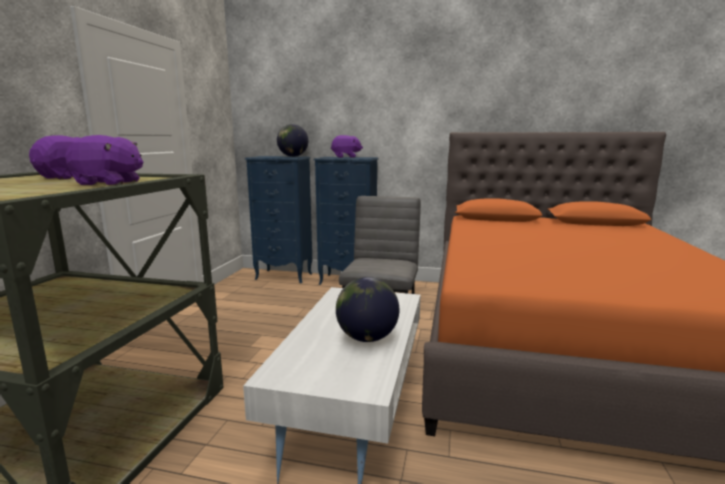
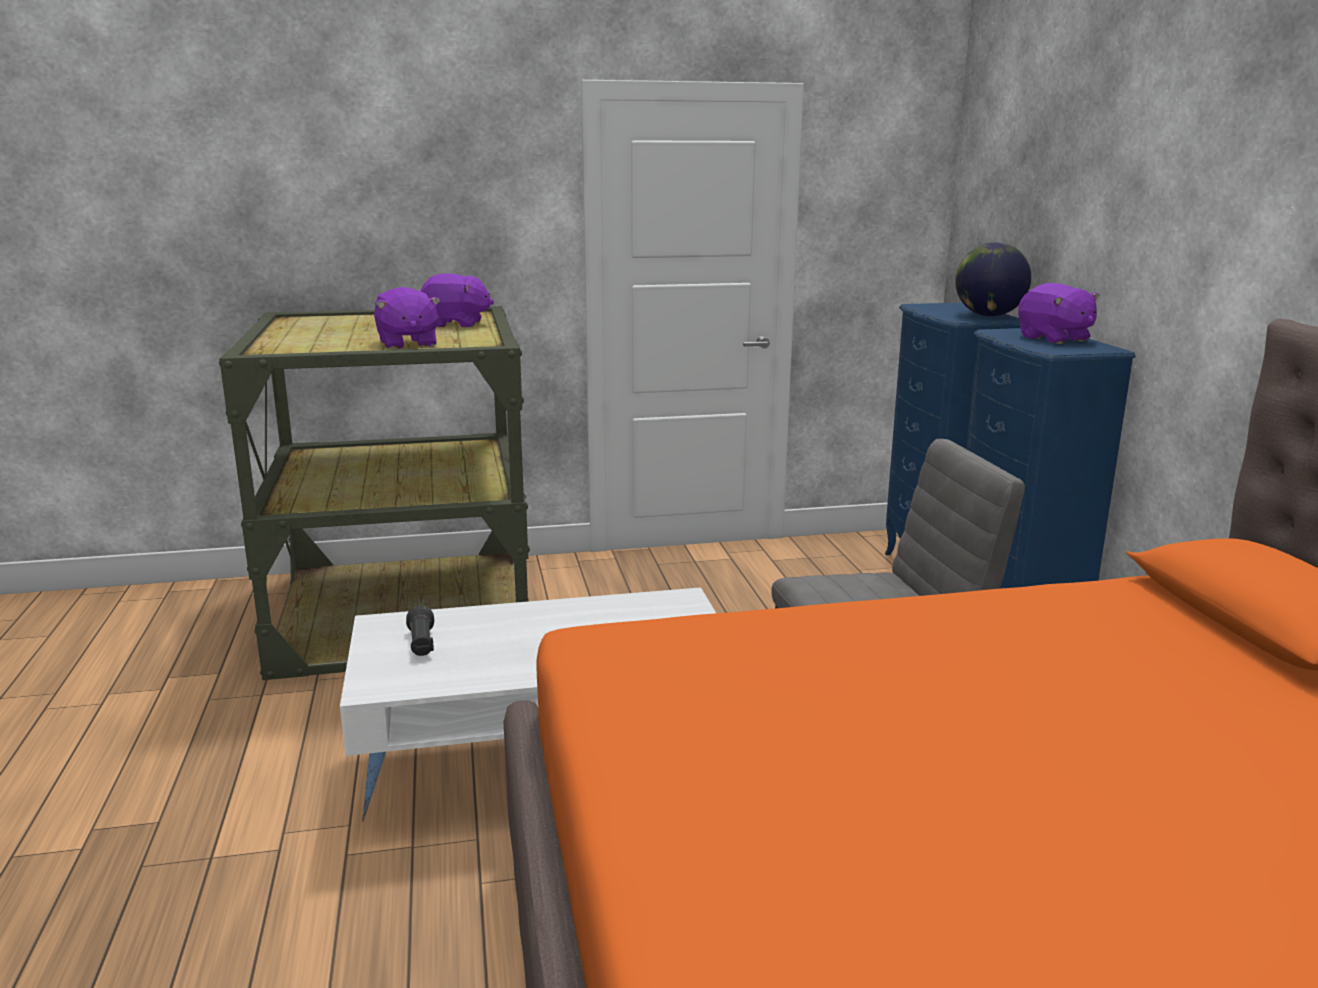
camera: 65 degrees right, 5 degrees up
(322, 365) = (421, 644): none -> black flashlight
(367, 338) = (518, 656): globe -> none

